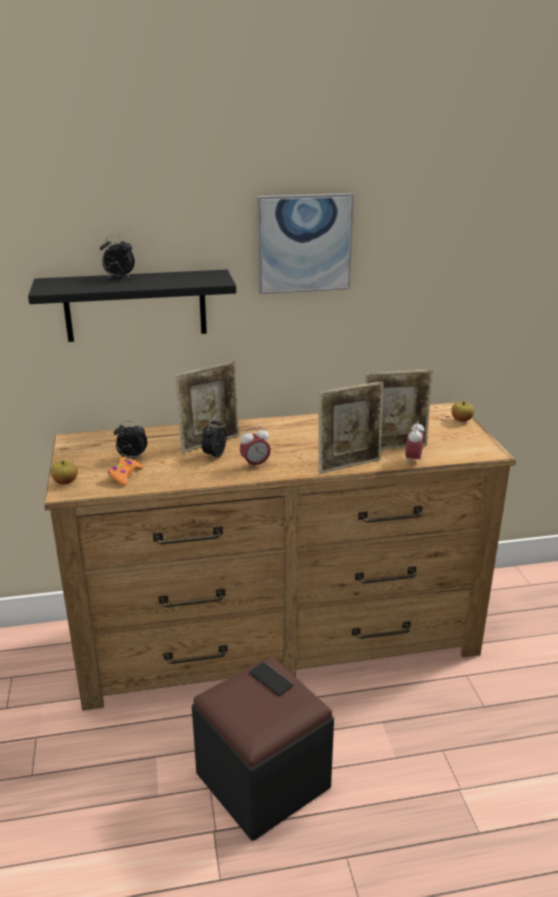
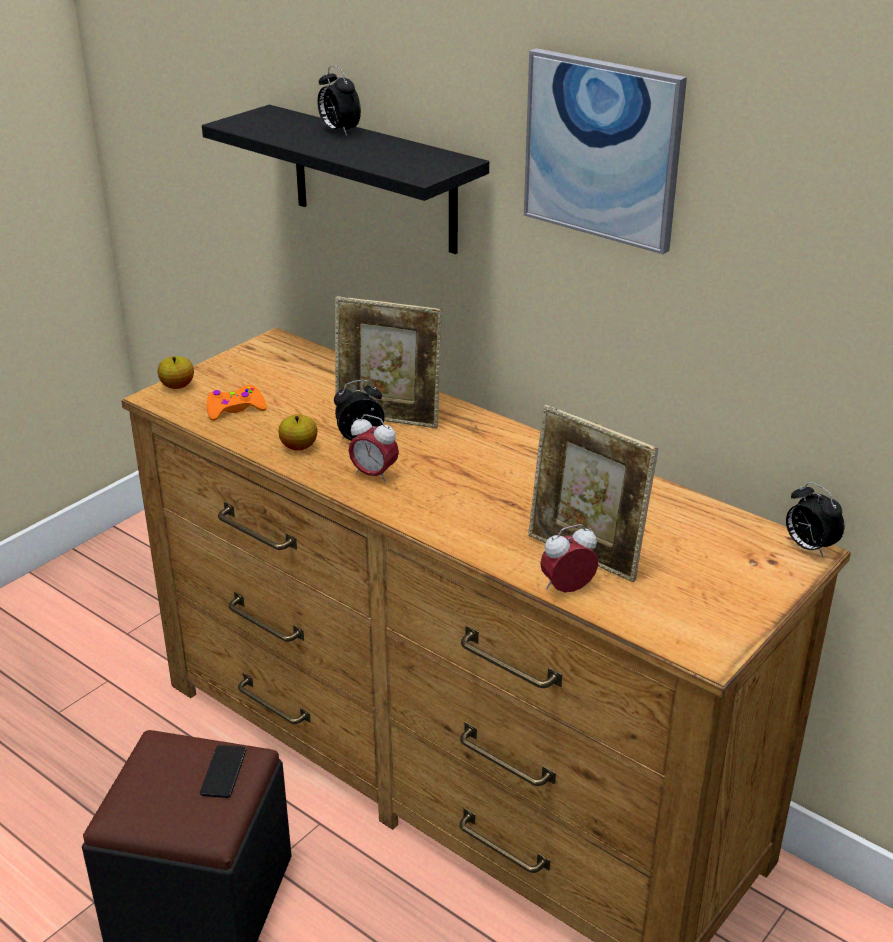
camera: 50 degrees right, 5 degrees up
(132, 458) = (280, 393): alarm clock -> alarm clock (808, 547)
(349, 465) = (473, 542): picture frame -> none
(461, 420) = (780, 580): apple -> apple (299, 447)

